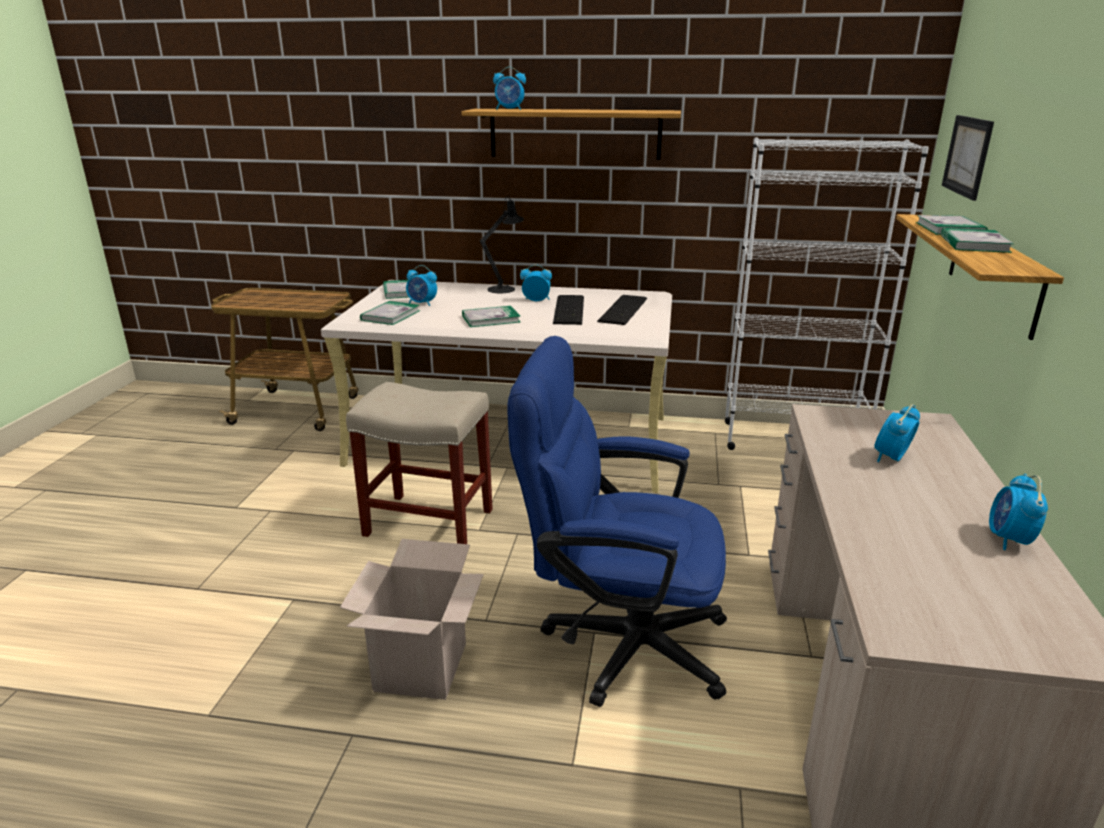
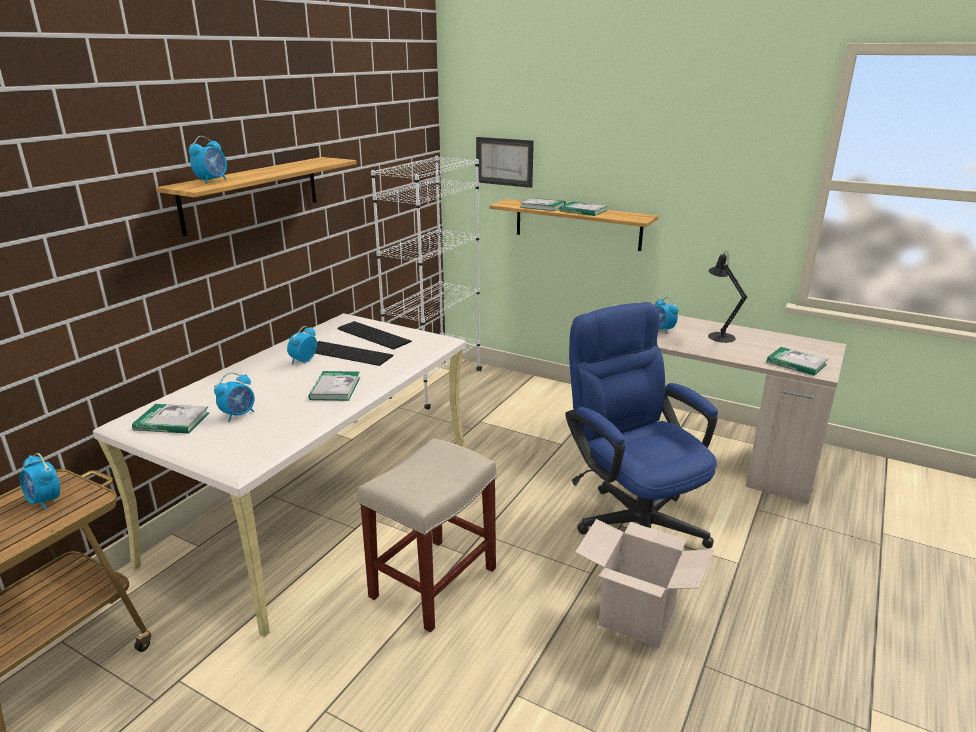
camera: 70 degrees left, 0 degrees up
(390, 315) = (259, 436): book -> book (796, 363)
(504, 288) = (243, 368): black table lamp -> black table lamp (718, 336)
(618, 641) = (633, 518): blue office chair -> blue office chair turned 120 degrees clockwise
(1009, 540) = (746, 332): alarm clock -> alarm clock (45, 501)

